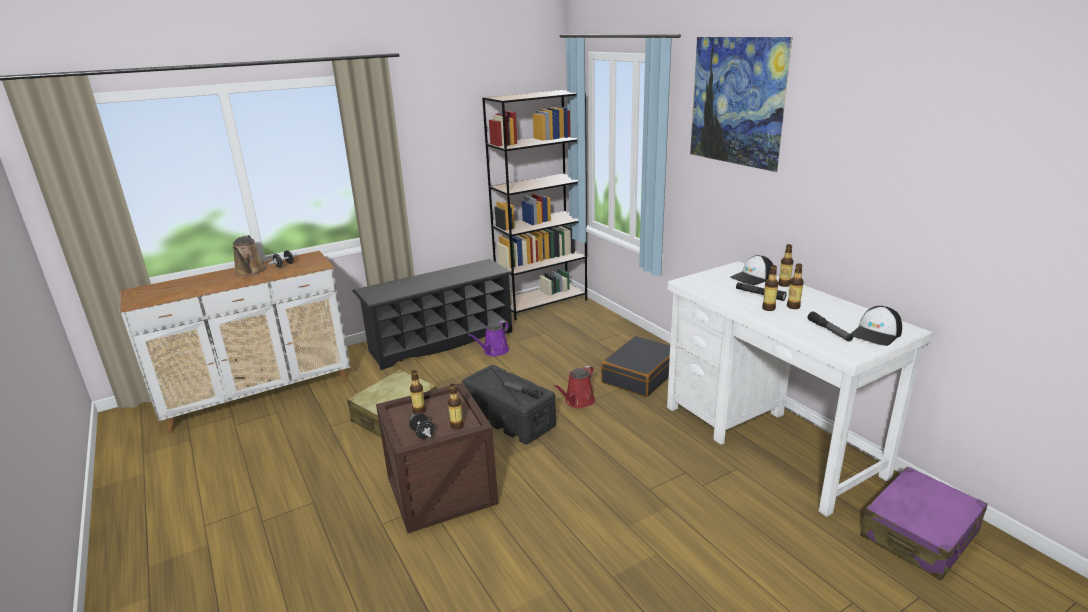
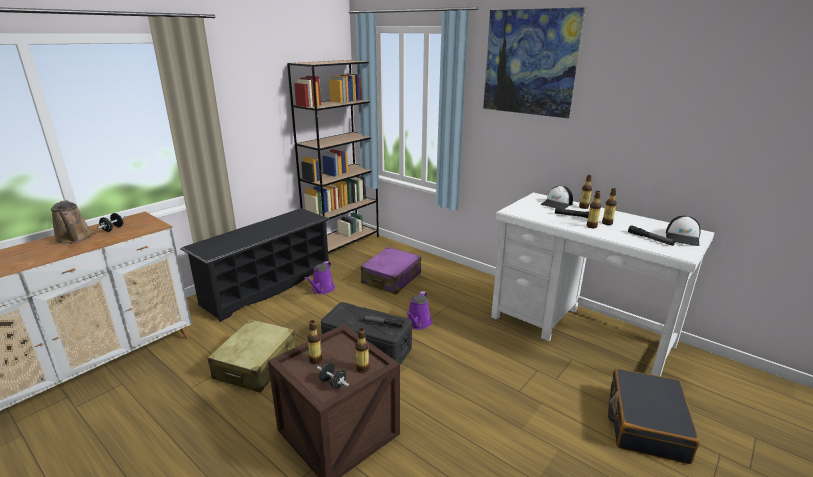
camera: 20 degrees left, 0 degrees up
(578, 402) = (418, 323): red watering can -> purple watering can
(640, 375) = (455, 293): black suitcase -> black suitcase (645, 423)
(919, 535) = (722, 387): purple suitcase -> purple suitcase (391, 278)

